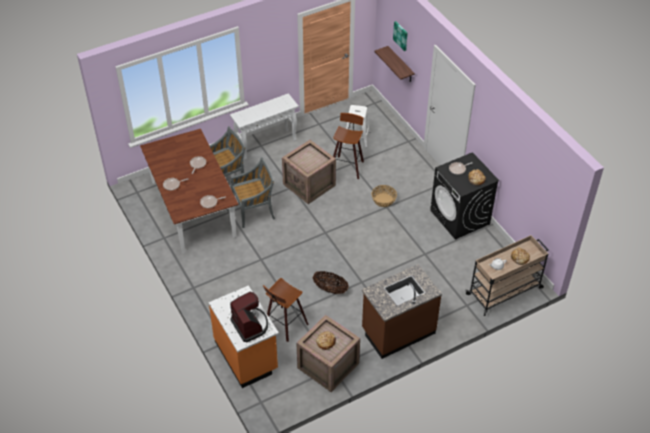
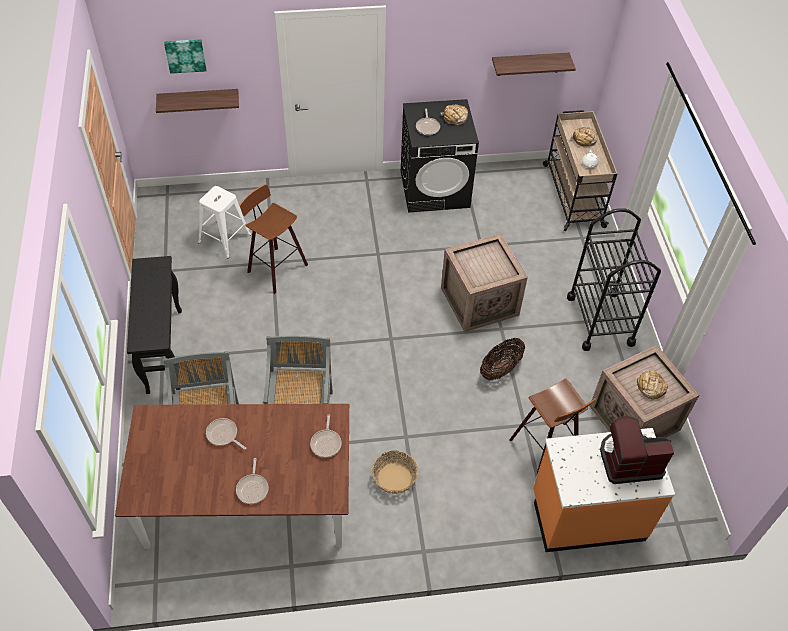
camera: 70 degrees left, 5 degrees up
(266, 144) = (164, 350): white console table -> black console table
(310, 184) = (286, 324): crate -> crate (480, 300)
(383, 200) = (363, 252): basket -> basket (394, 478)
(398, 331) = (600, 320): brown counter -> black cart
(529, 188) = (529, 64): none -> shelf

